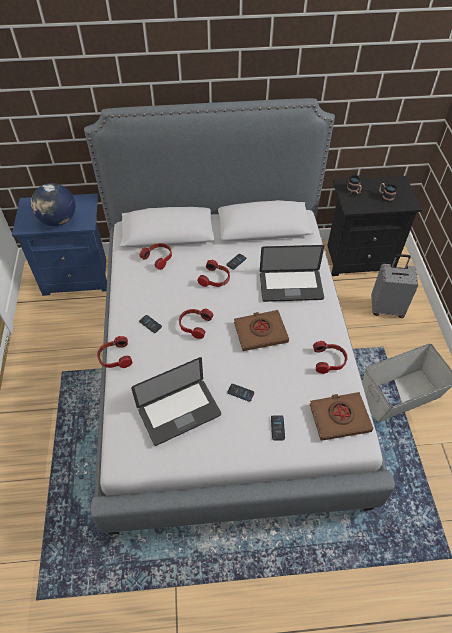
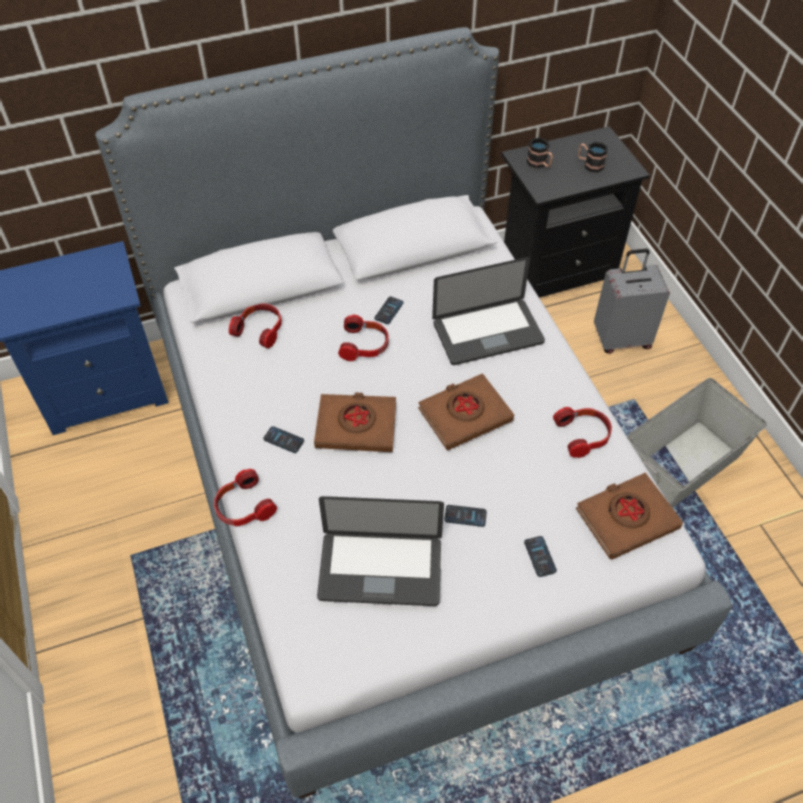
camera: 15 degrees left, 0 degrees up
(58, 220) = (71, 300): globe -> none
(179, 412) = (380, 570): laptop -> laptop turned 45 degrees clockwise
(194, 325) = (356, 426): headphones -> brown book

